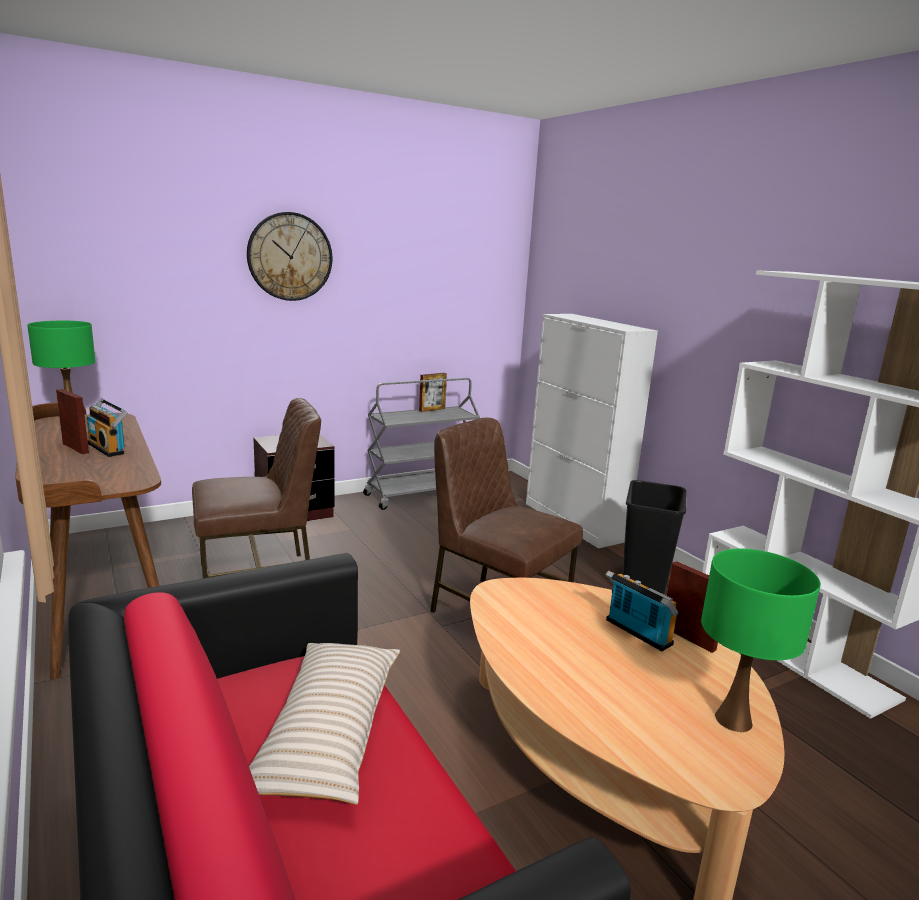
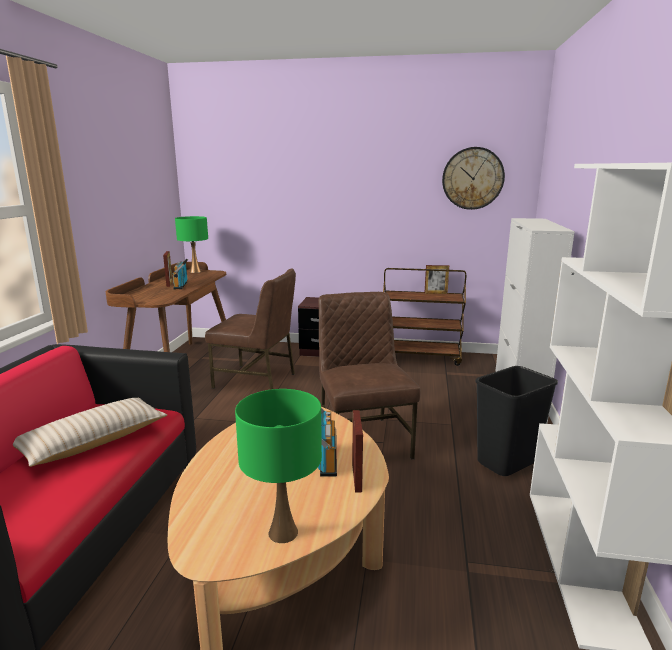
camera: 40 degrees right, 0 degrees up
(290, 257) = (333, 177): wall clock -> wall clock (472, 178)
(420, 494) = (420, 357): grey cart -> brown cart

